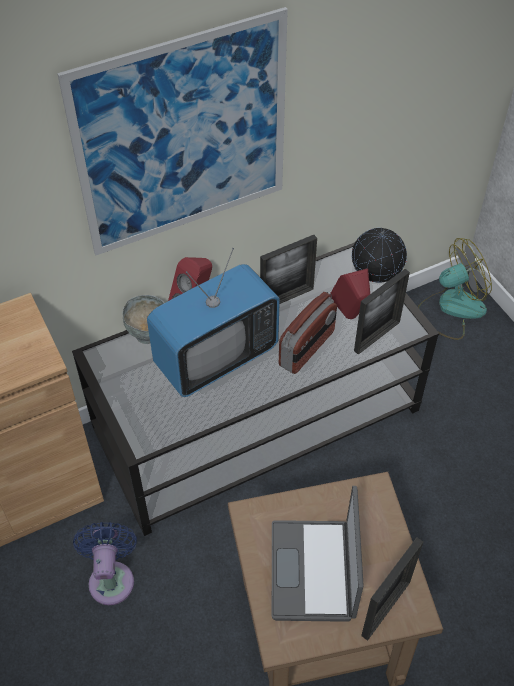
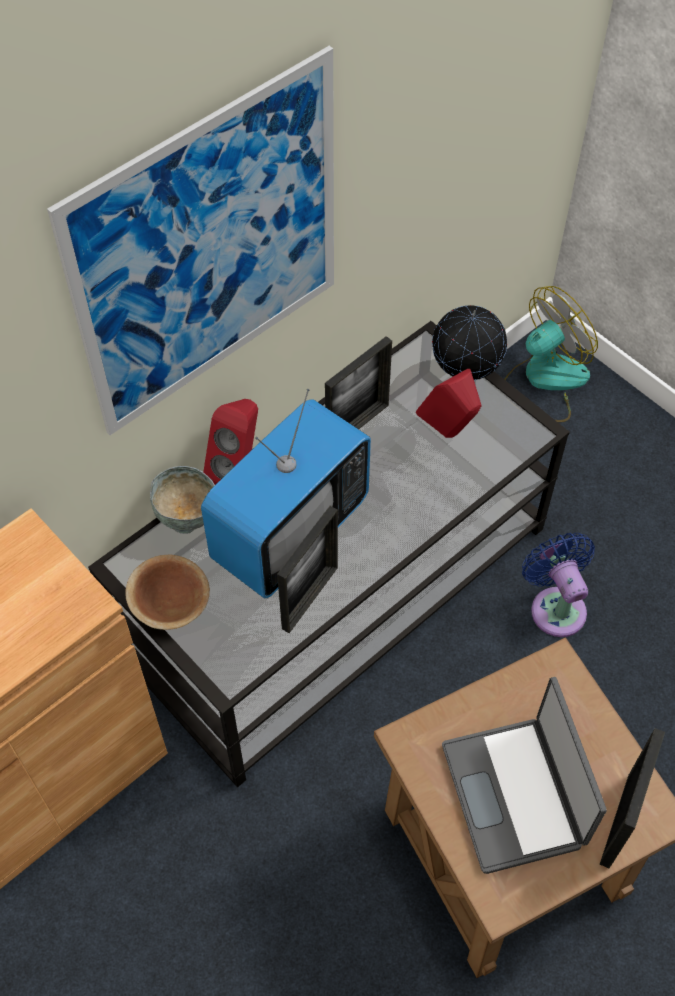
camera: 15 degrees left, 5 degrees up
(111, 578) = (212, 856): blue fan -> blue fan (556, 606)
(118, 386) = (170, 602): none -> brown bowl
(307, 348) = (406, 491): radio -> none
(377, 336) = (491, 454): picture frame -> picture frame (310, 598)

